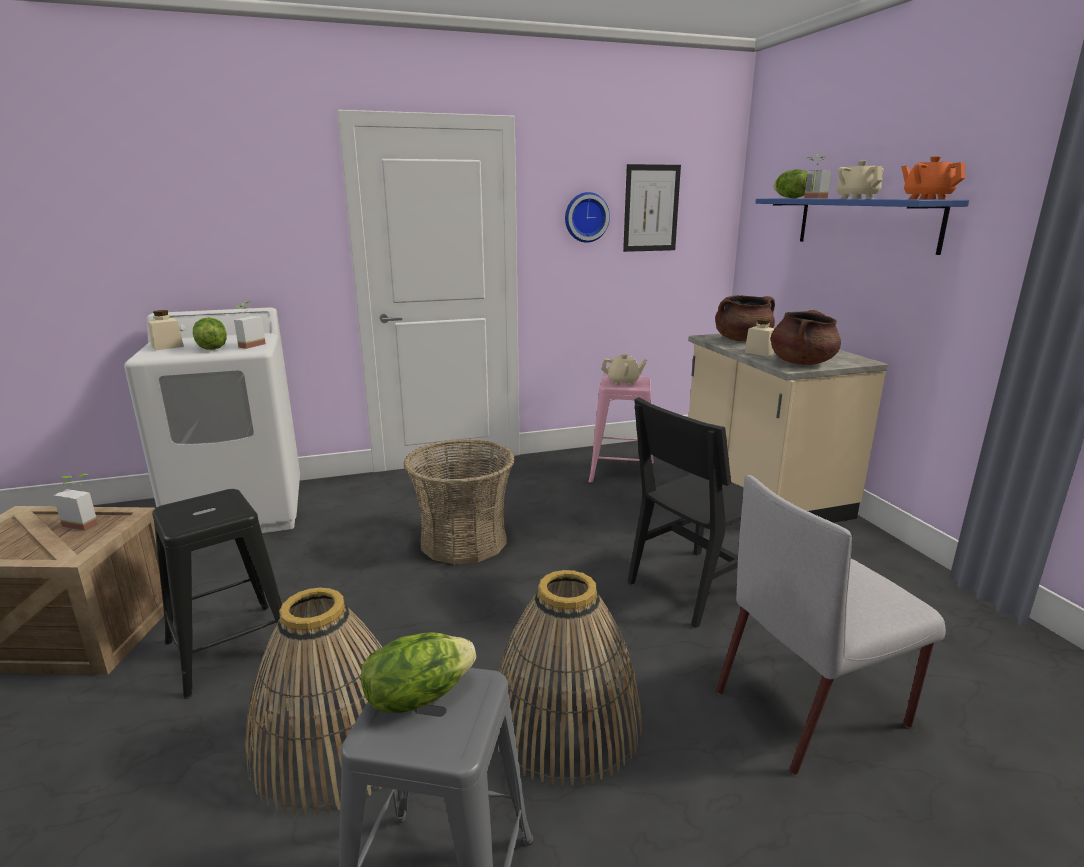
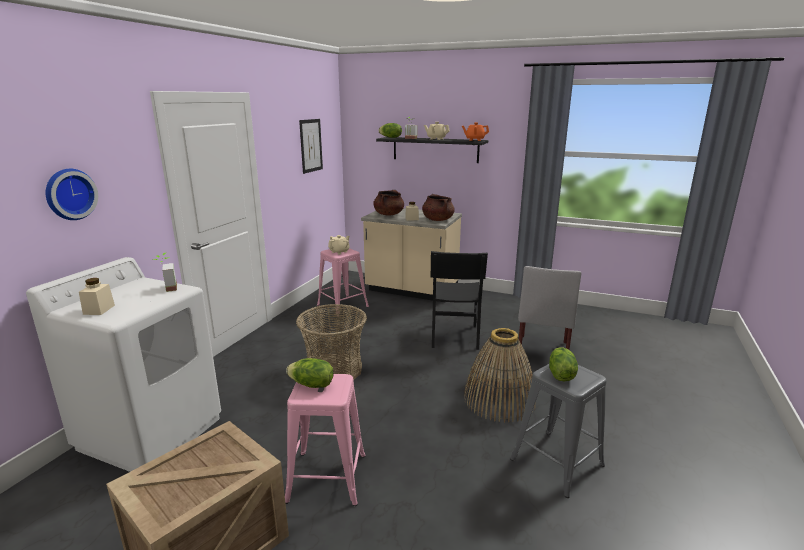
camera: 50 degrees left, 0 degrees up
(86, 522) = (202, 453): potted plant -> none
(211, 348) = (146, 298): lettuce -> lettuce (311, 385)
(231, 648) = (327, 477): black stool -> pink stool
(332, 745) = (450, 464): basket -> none
(585, 217) = (286, 155): wall clock -> wall clock (69, 194)
(865, 223) = (435, 149): blue shelf -> black shelf

